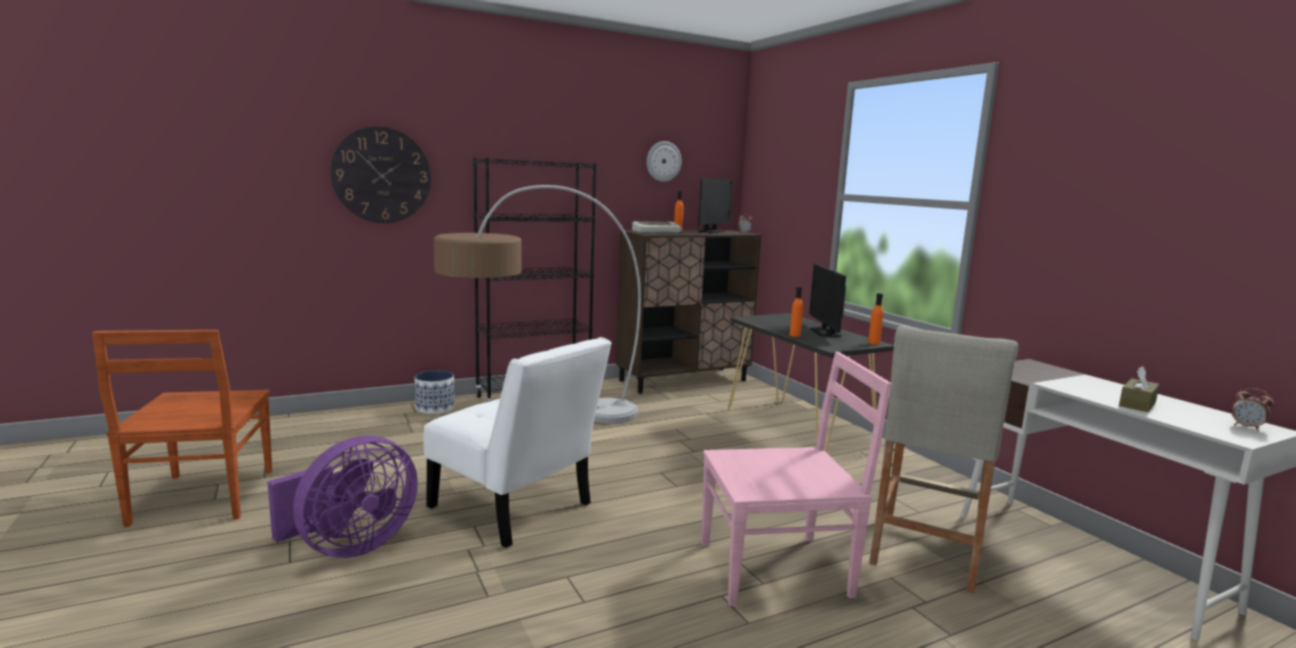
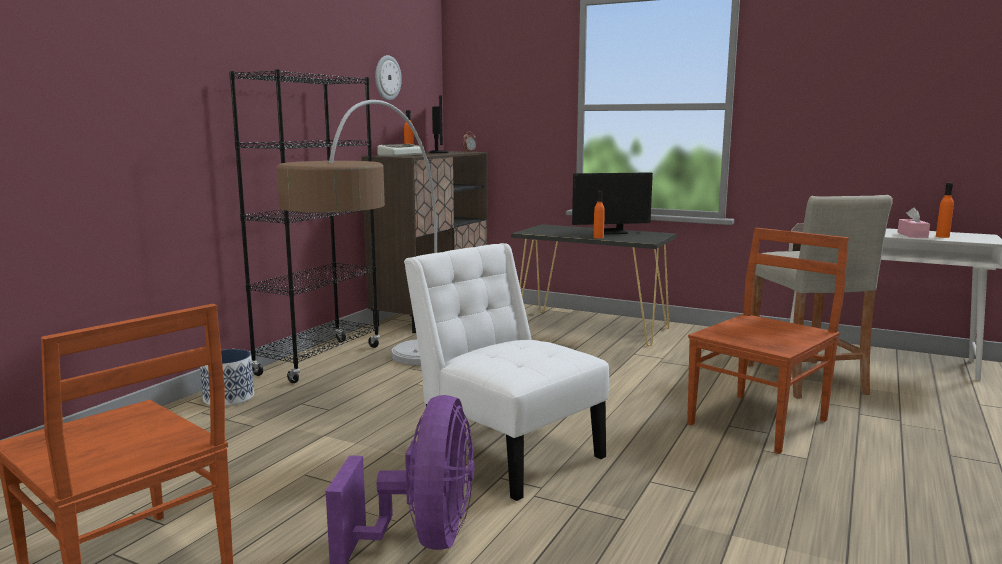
camera: 35 degrees left, 0 degrees up
(382, 175) = (125, 95): wall clock -> none
(516, 509) = (507, 452): white chair -> white chair turned 135 degrees counterclockwise
(778, 569) = (760, 421): pink chair -> brown chair
(825, 332) = (610, 232): monitor -> monitor turned 60 degrees counterclockwise
(874, 343) = (660, 234): orange bottle -> orange bottle (942, 236)
(1137, 404) = (912, 235): brown tissue box -> pink tissue box
(1247, 427) = (976, 236): alarm clock -> none

